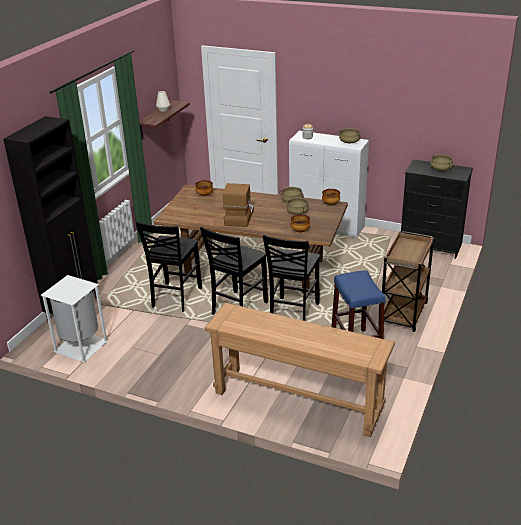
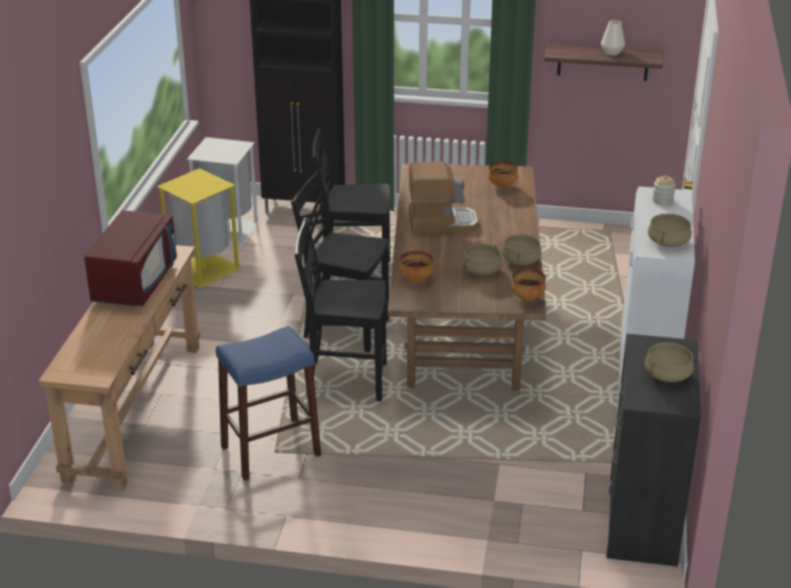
camera: 75 degrees right, 0 degrees up
(128, 360) = (203, 268): none -> yellow trash can
(265, 328) = (135, 283): none -> red microwave
(403, 314) = (376, 496): brown cart -> none

